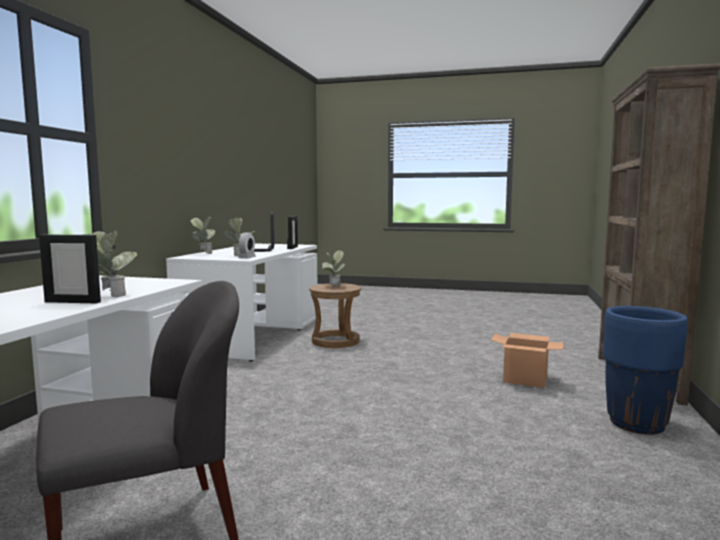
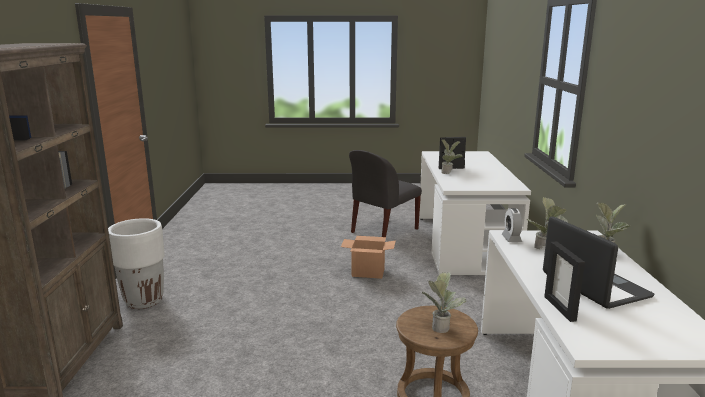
camera: 165 degrees right, 10 degrees up
(525, 380) = (194, 340): cardboard box -> cardboard box (367, 273)
(636, 424) = (144, 301): blue planter -> white planter

